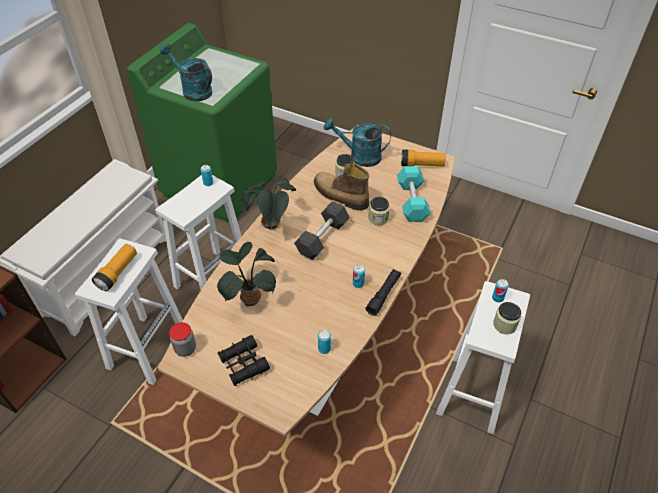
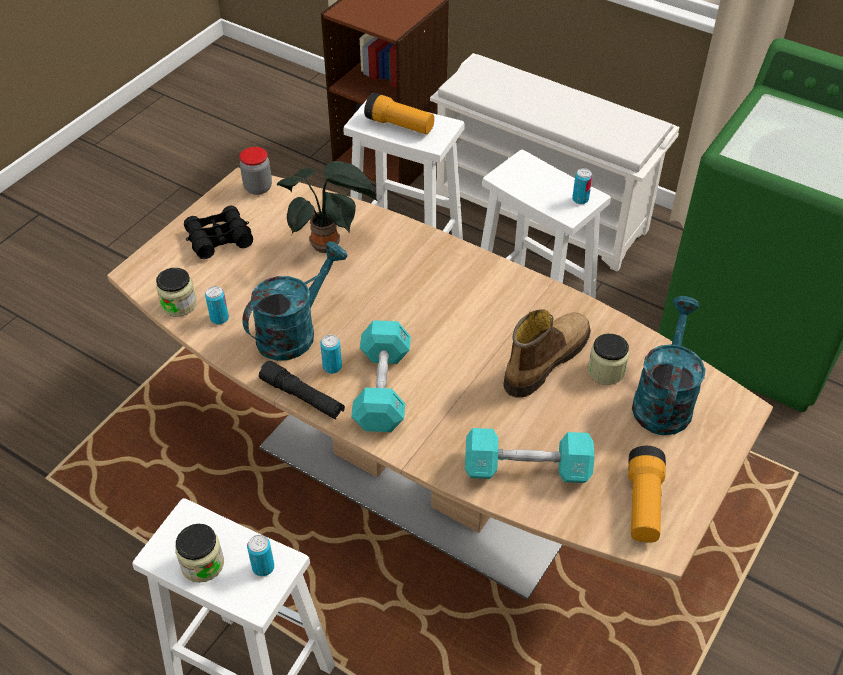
camera: 95 degrees right, 0 degrees up
(193, 90) = (761, 130): turquoise watering can -> turquoise watering can (294, 331)
(271, 226) = (474, 269): potted plant -> none
(322, 238) = (439, 329): grey dumbbell -> none
(371, 259) = (382, 389): none -> turquoise dumbbell
(378, 218) = (482, 410): jar -> jar (179, 304)

